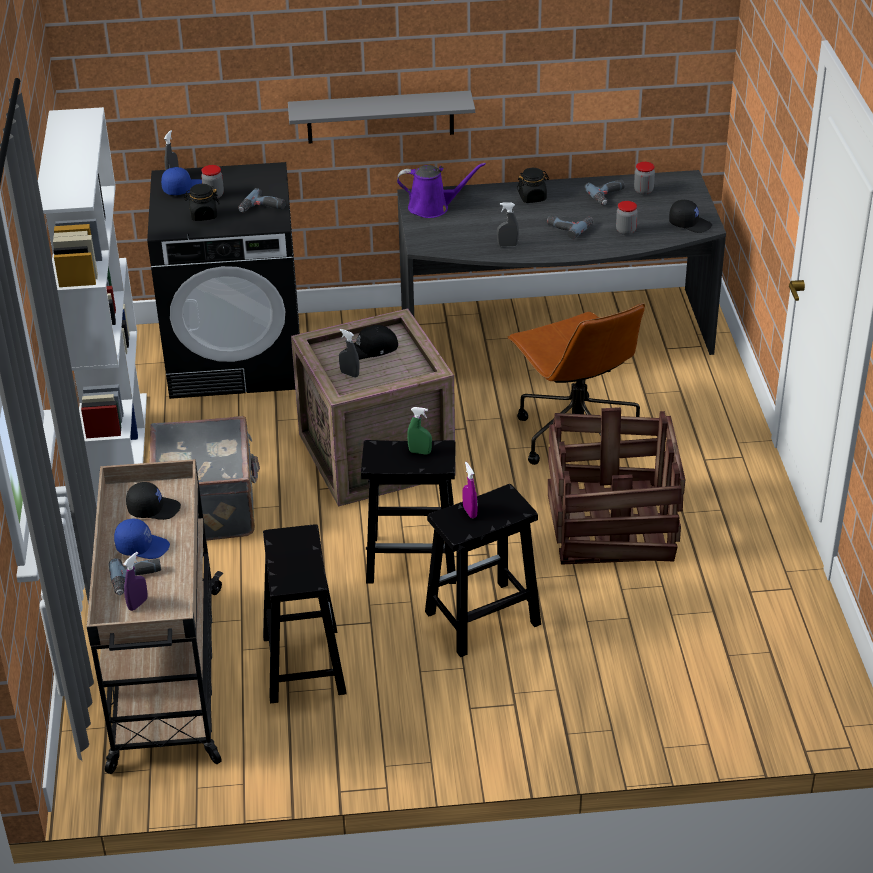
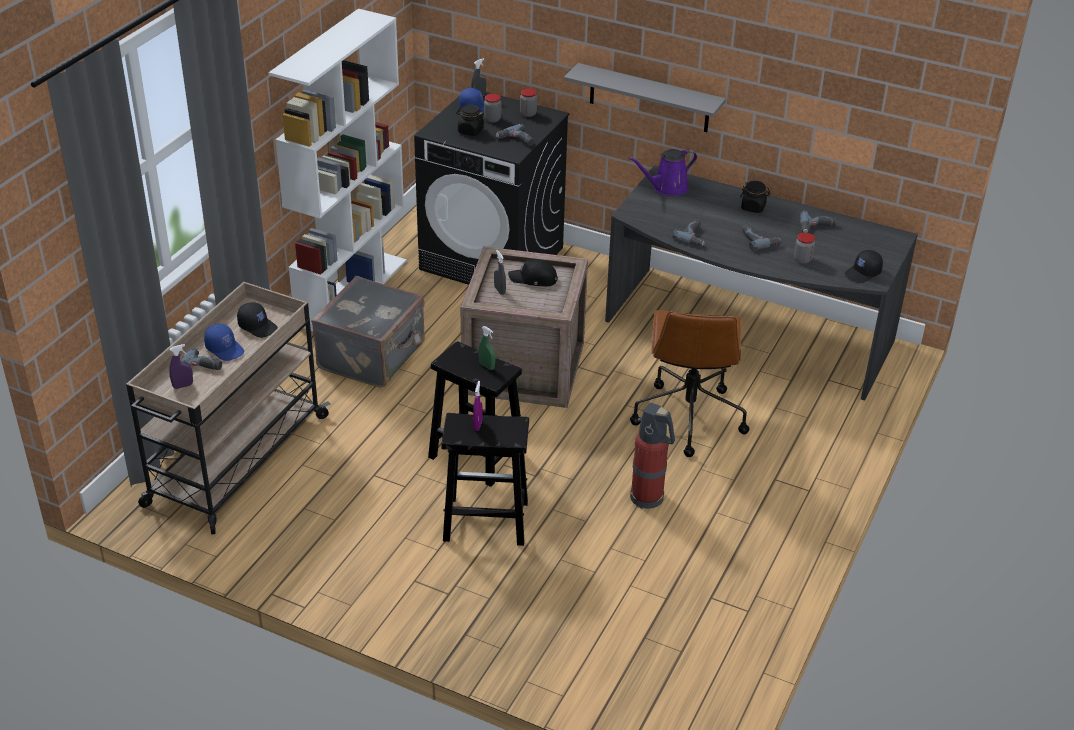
camera: 30 degrees right, 0 degrees up
(303, 663) = (332, 493): black stool -> none
(433, 207) = (667, 188): purple watering can -> purple watering can turned 120 degrees clockwise
(507, 245) = (694, 236): grey spray bottle -> power drill
(611, 527) = (648, 498): crate -> fire extinguisher
(643, 190) = (851, 234): jar -> jar (528, 114)
(690, 223) = (863, 273): black cap -> black cap turned 90 degrees clockwise

